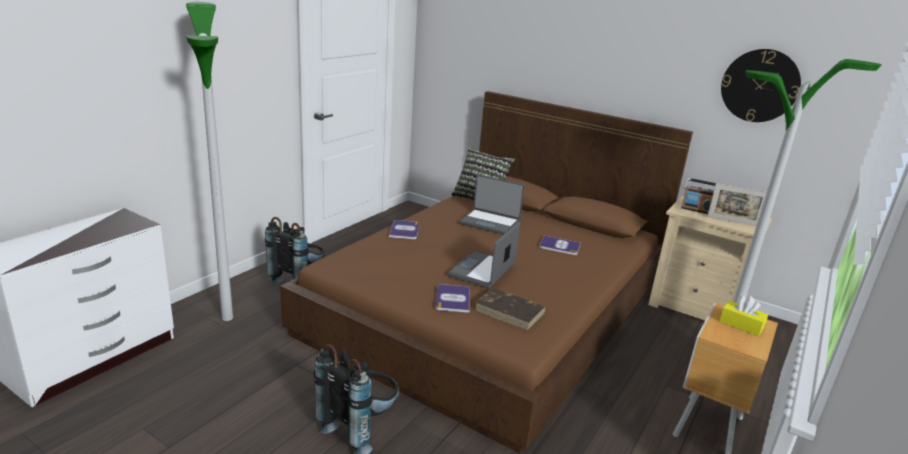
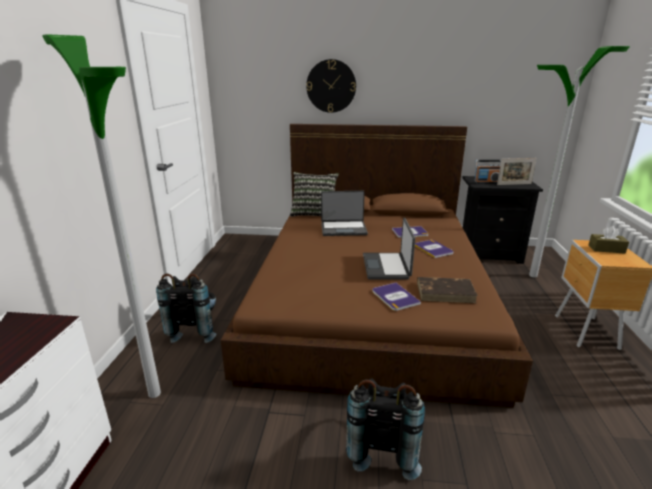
camera: 25 degrees left, 0 degrees up
(404, 230) = (288, 253): book -> book (433, 249)
(695, 307) = (488, 254): beige nightstand -> black nightstand
(741, 325) = (606, 249): yellow tissue box -> brown tissue box
(760, 85) = (508, 84): wall clock -> wall clock (331, 86)

